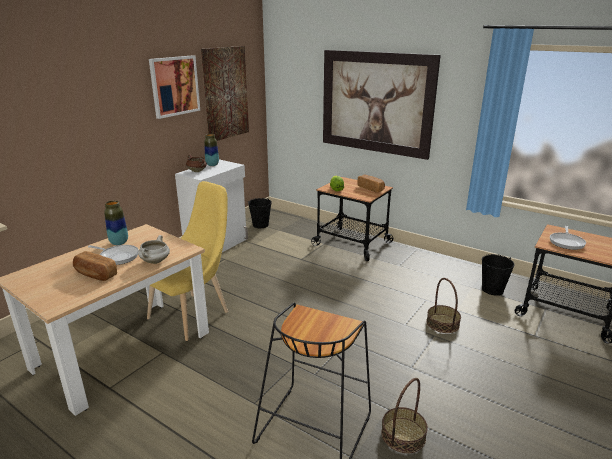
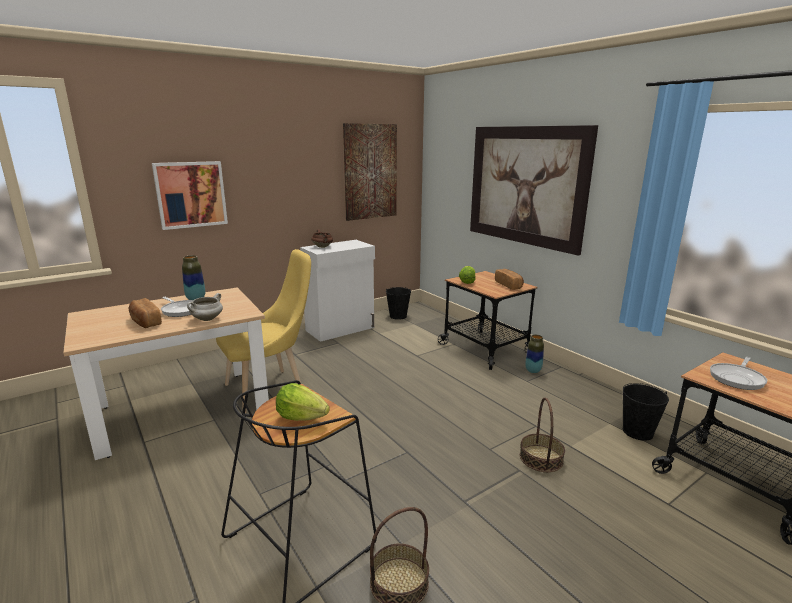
camera: 20 degrees right, 5 degrees down
(174, 86) = (308, 158): picture -> picture (191, 194)
(212, 165) = (343, 243): vase -> vase (533, 371)
(323, 331) = (301, 417): none -> lettuce

